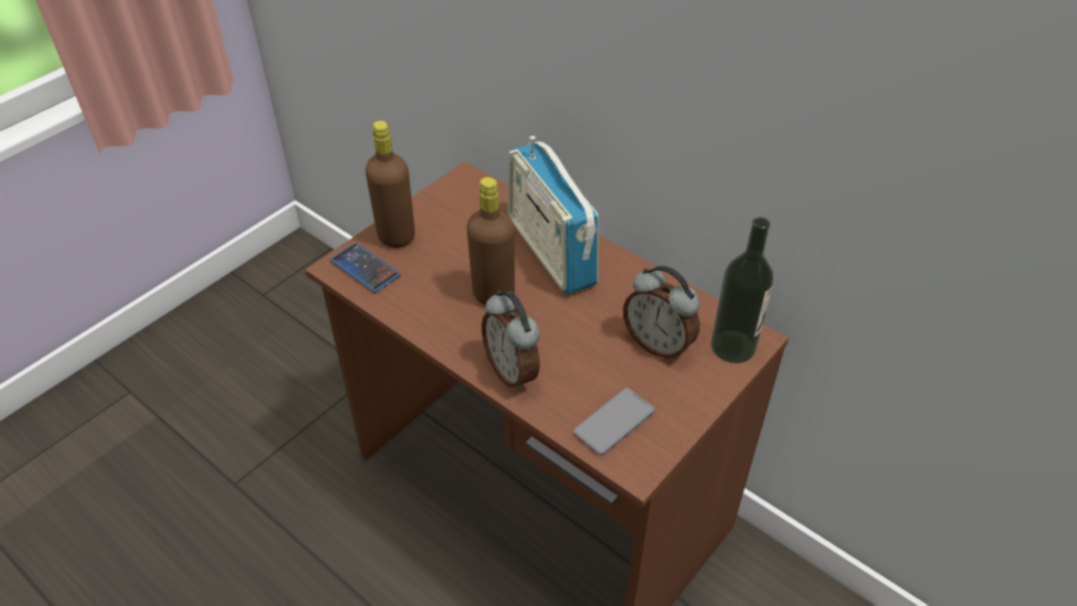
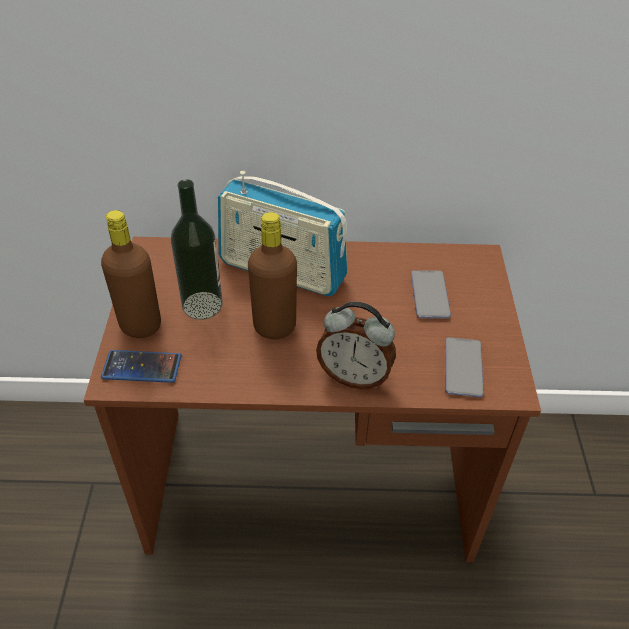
camera: 40 degrees left, 0 degrees up
(658, 344) = (429, 295): alarm clock -> phone
(733, 346) = (476, 269): bottle -> bottle (202, 305)

